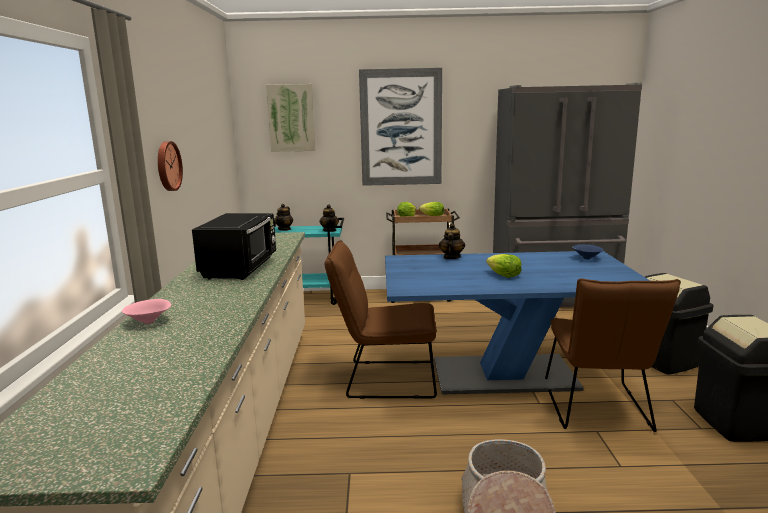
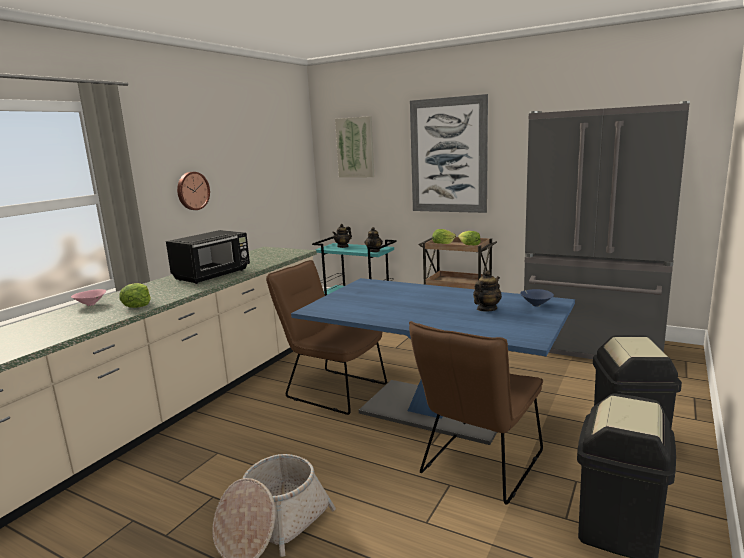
camera: 30 degrees right, 0 degrees up
(451, 257) = (409, 287): teapot -> teapot (486, 309)
(503, 275) = (417, 310): lettuce -> lettuce (137, 305)

